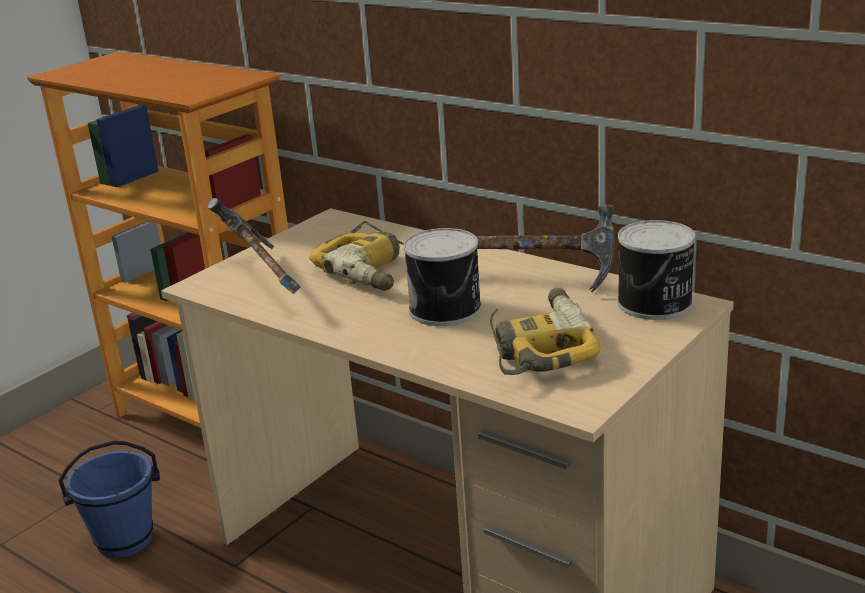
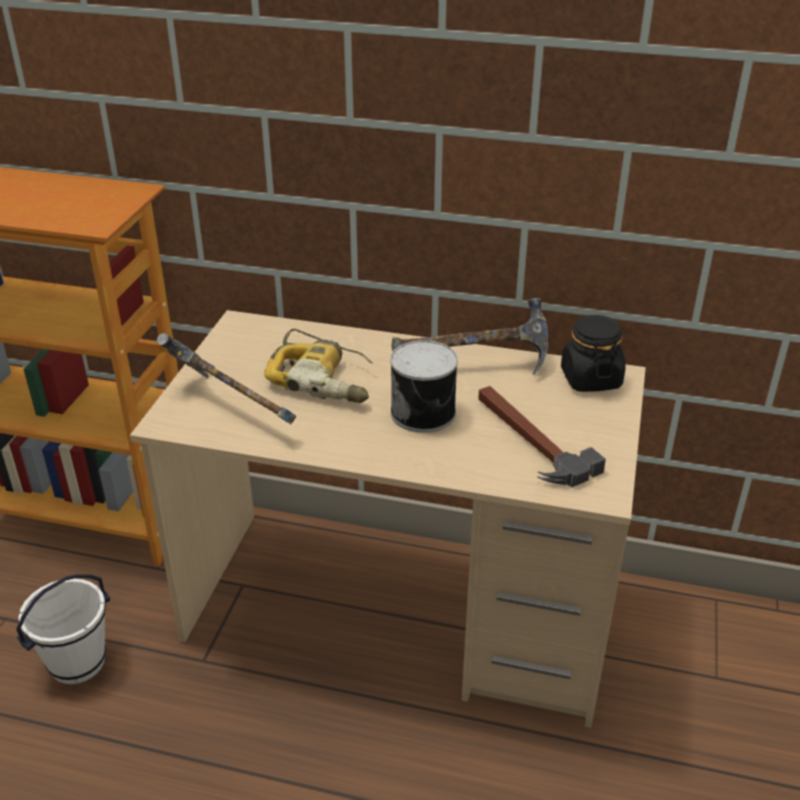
camera: 25 degrees left, 10 degrees up
(125, 540) = (77, 662): blue bucket -> white bucket
(537, 346) = (528, 439): power drill -> hammer
(656, 303) = (590, 379): can -> black jar

